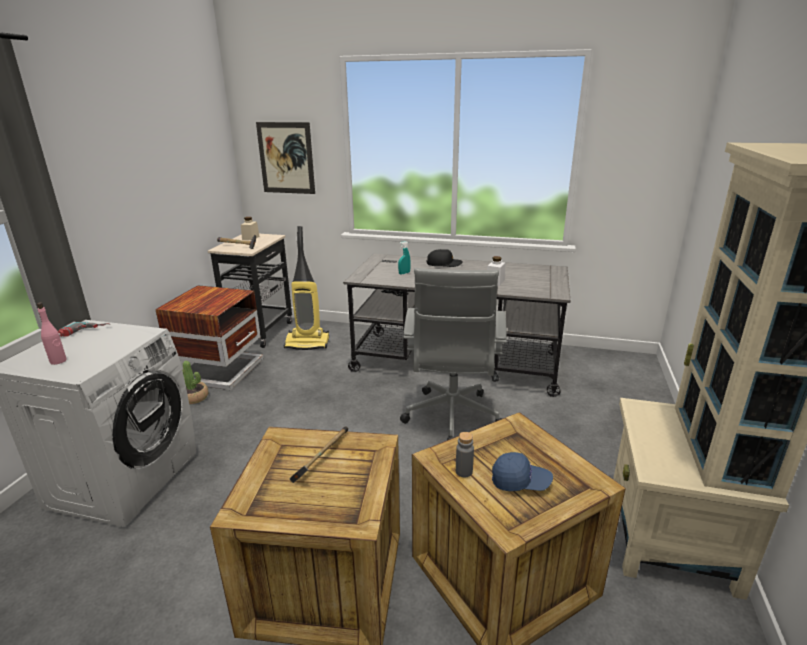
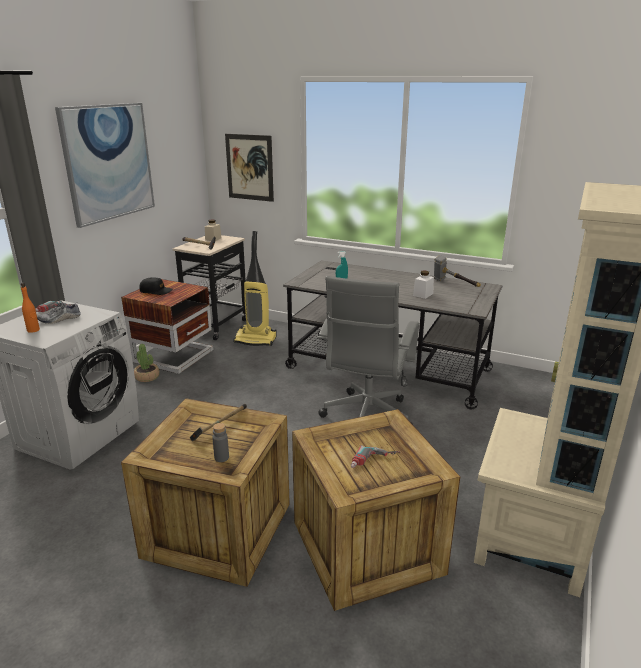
camera: 10 degrees right, 0 degrees up
(58, 361) = (33, 330): pink bottle -> orange bottle
(91, 343) = (60, 319): none -> shoe
(129, 153) = (108, 162): none -> picture
(444, 264) = (382, 274): black cap -> black cap (156, 291)
(464, 471) = (330, 449): grey bottle -> grey bottle (221, 457)
(520, 482) = (374, 462): blue cap -> power drill
(521, 269) = (454, 285): none -> hammer

